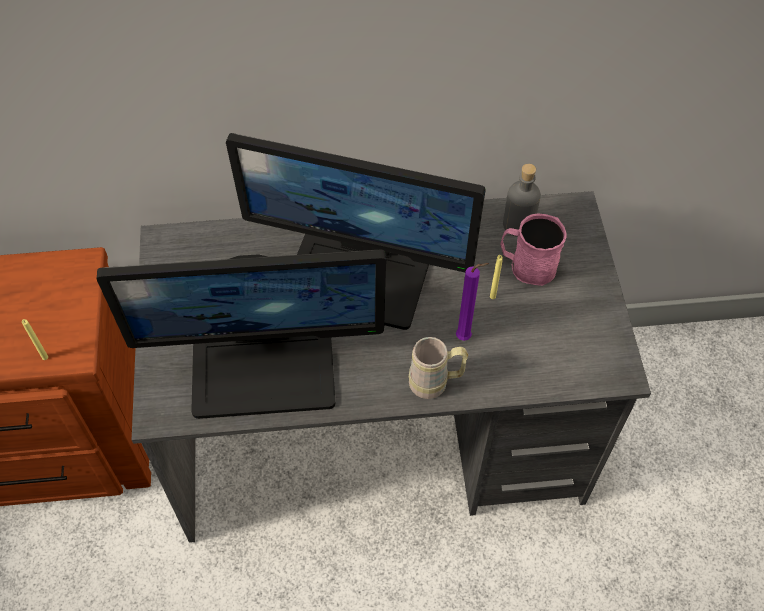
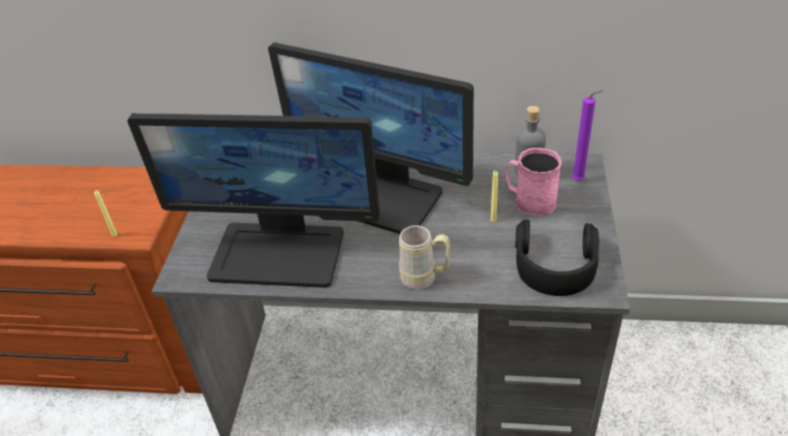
camera: 15 degrees right, 15 degrees down
(466, 337) = (461, 247): purple candle -> purple candle (580, 181)
(569, 349) = (555, 265): none -> black headphones

